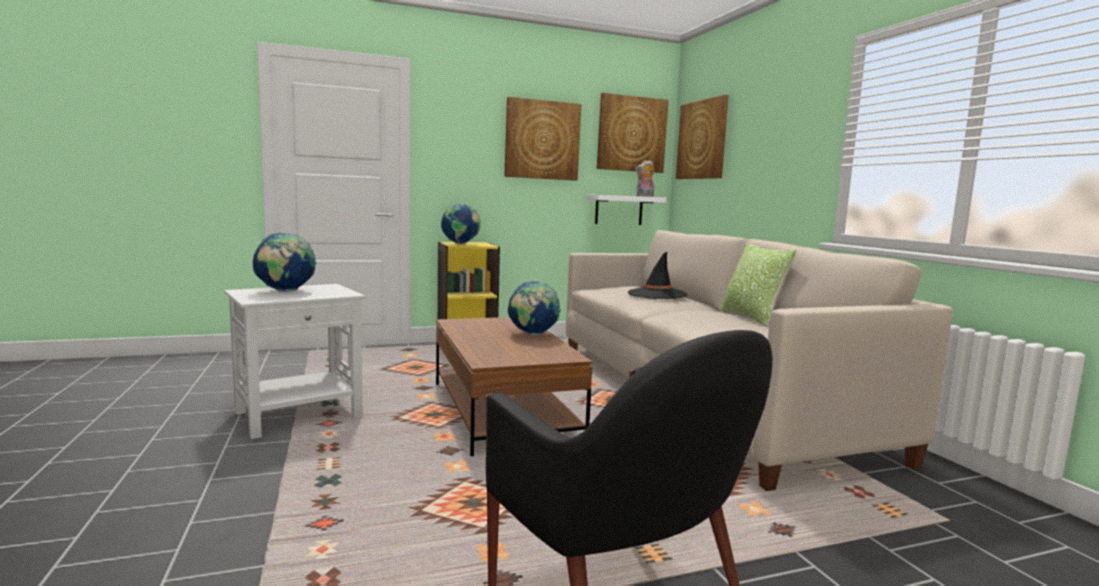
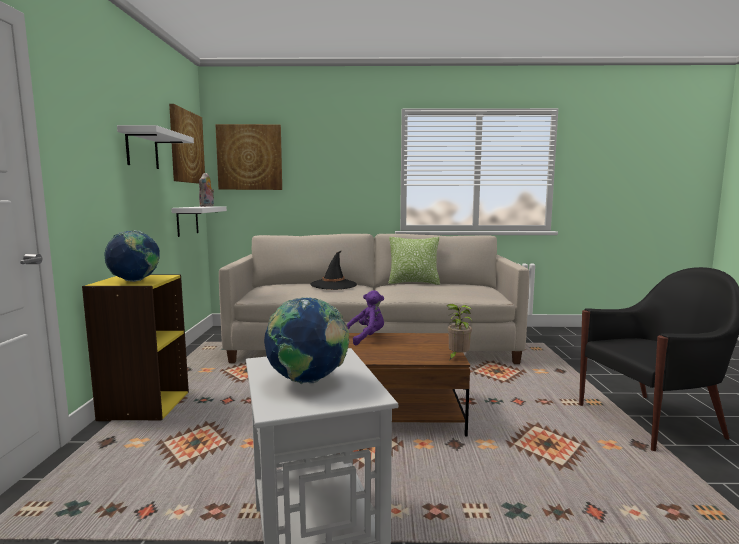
camera: 70 degrees left, 0 degrees up
(491, 363) = (457, 357): none -> potted plant
(532, 334) = (366, 338): globe -> purple plush toy
(542, 140) = (142, 149): picture -> white shelf

